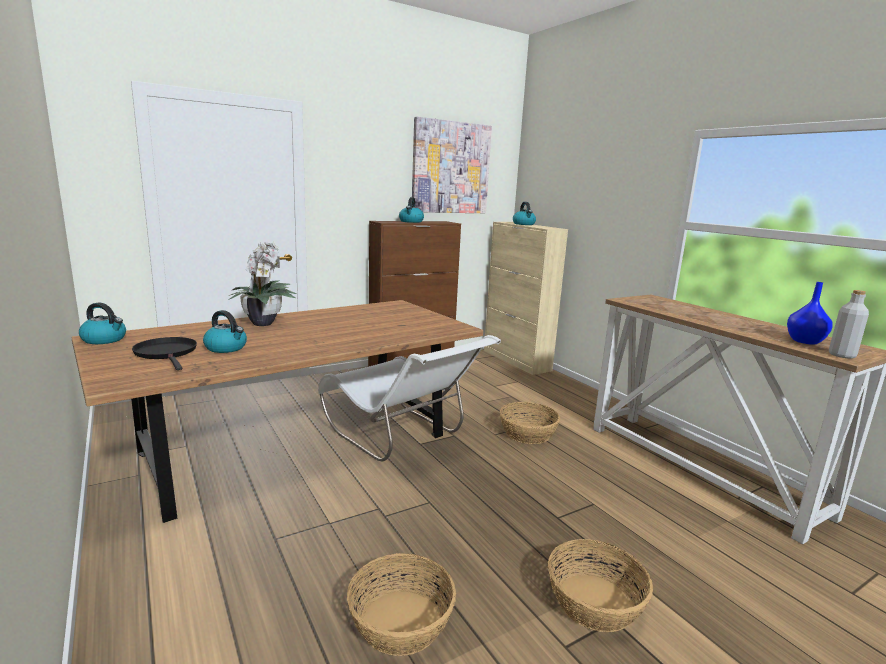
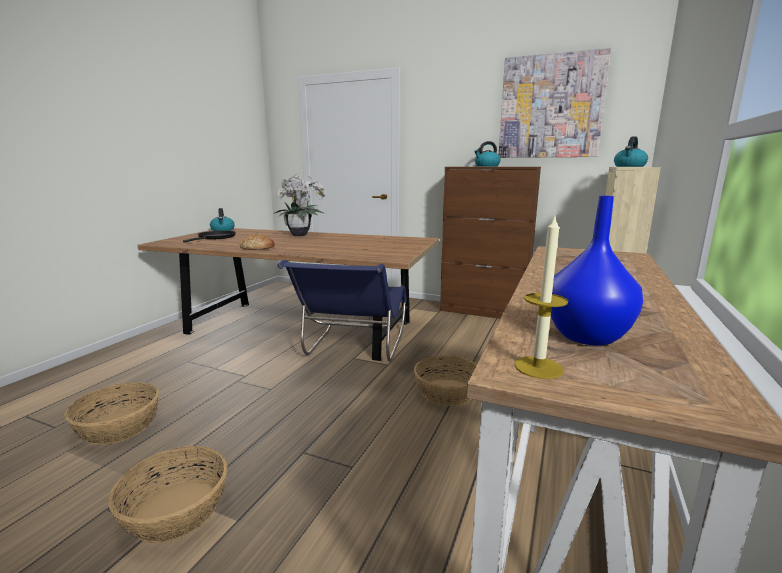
camera: 55 degrees right, 0 degrees up
(226, 348) = (239, 240): kettle -> none
(299, 350) = (257, 247): none -> bread
(401, 437) = (354, 349): white chair -> blue chair
(842, 355) = (538, 367): grey bottle -> candle

